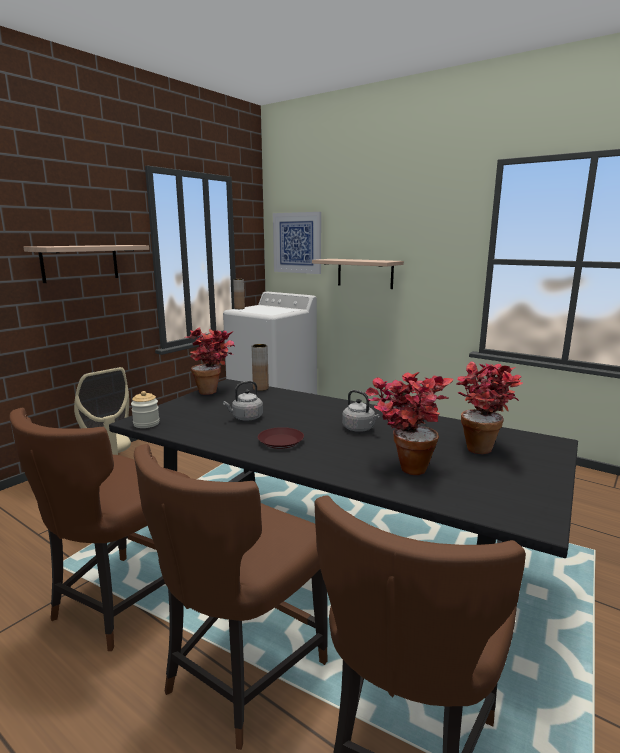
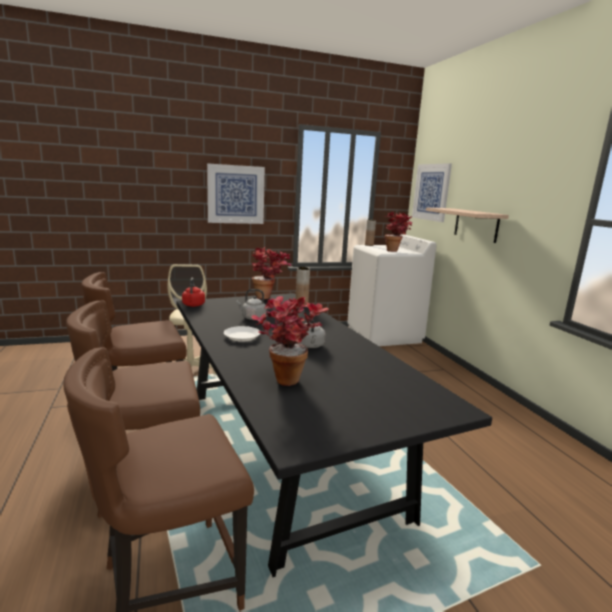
camera: 35 degrees right, 0 degrees up
(80, 263) = (236, 194): shelf -> picture
(146, 424) = (193, 305): jar -> red kettle
(280, 442) = (241, 337): brown plate -> white plate
(482, 446) = (379, 388): potted plant -> potted plant (395, 251)

